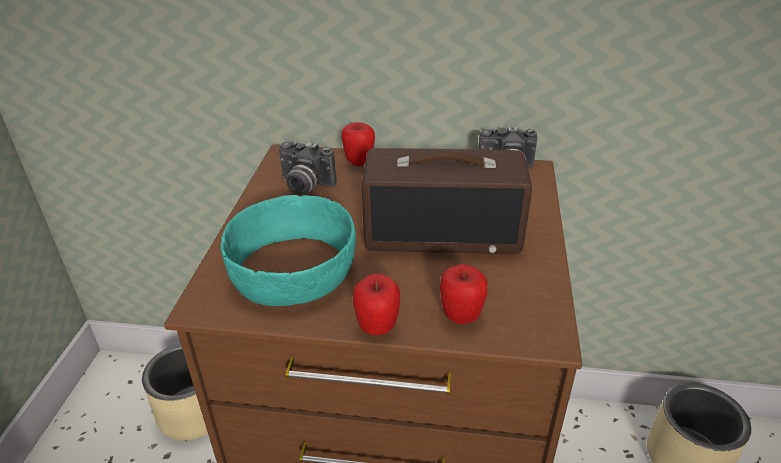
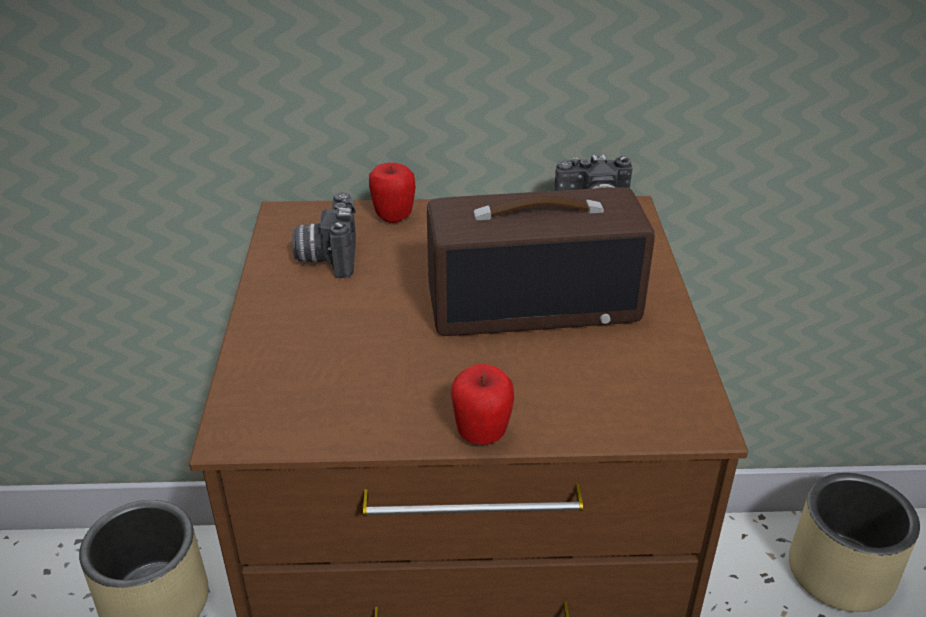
camera: 10 degrees left, 0 degrees up
(294, 268) = (348, 370): turquoise bowl -> none
(304, 186) = (327, 257): camera -> camera turned 75 degrees clockwise
(461, 315) = (585, 408): apple -> none

